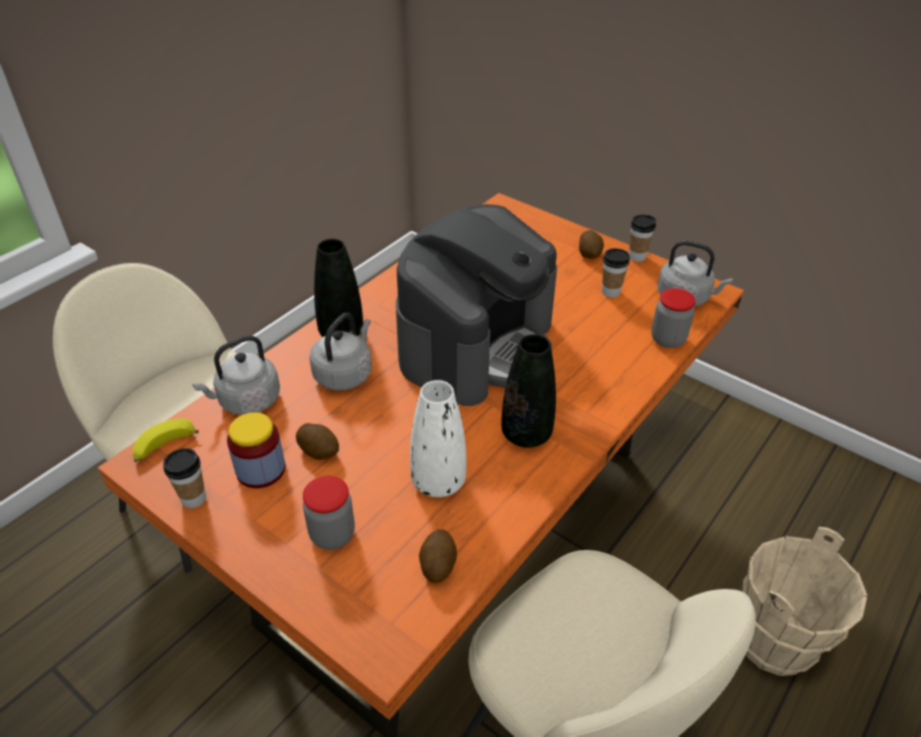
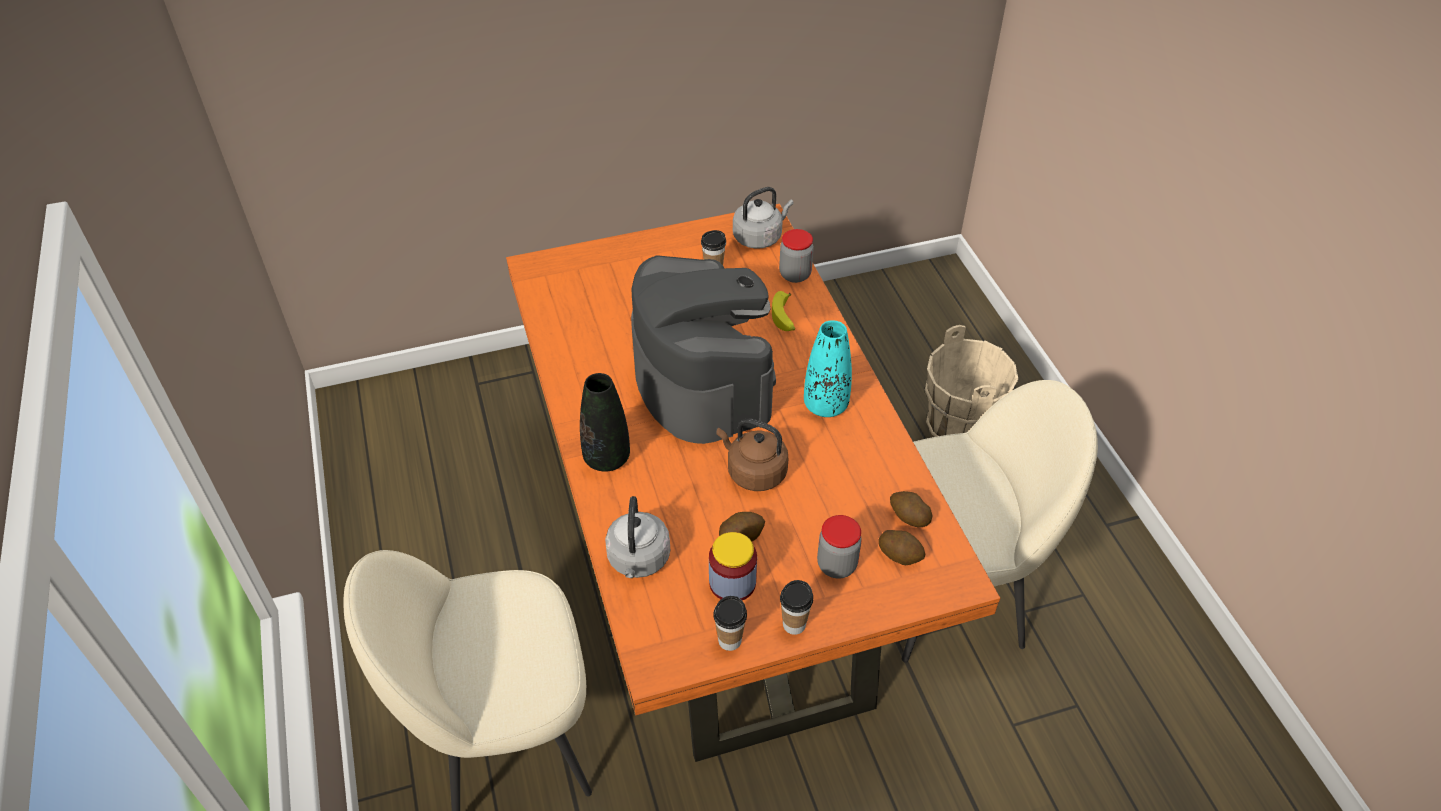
camera: 55 degrees left, 5 degrees up
(164, 447) = (648, 641): banana -> banana (785, 317)
(345, 373) = (662, 479): grey kettle -> none
(400, 424) = (753, 472): none -> brown kettle
(438, 482) = (833, 479): white vase -> none
(526, 434) = (825, 405): black vase -> turquoise vase
(590, 254) = (655, 254): potato -> potato (900, 555)
(637, 256) = (686, 231): cup -> cup (794, 624)

